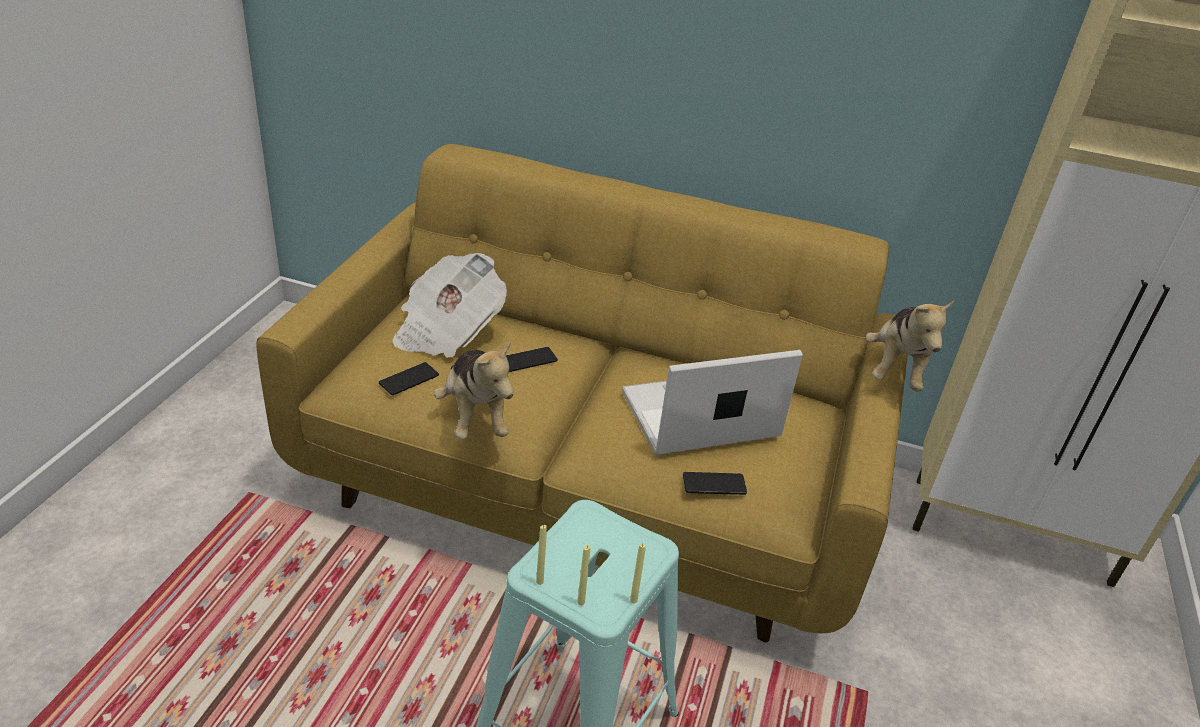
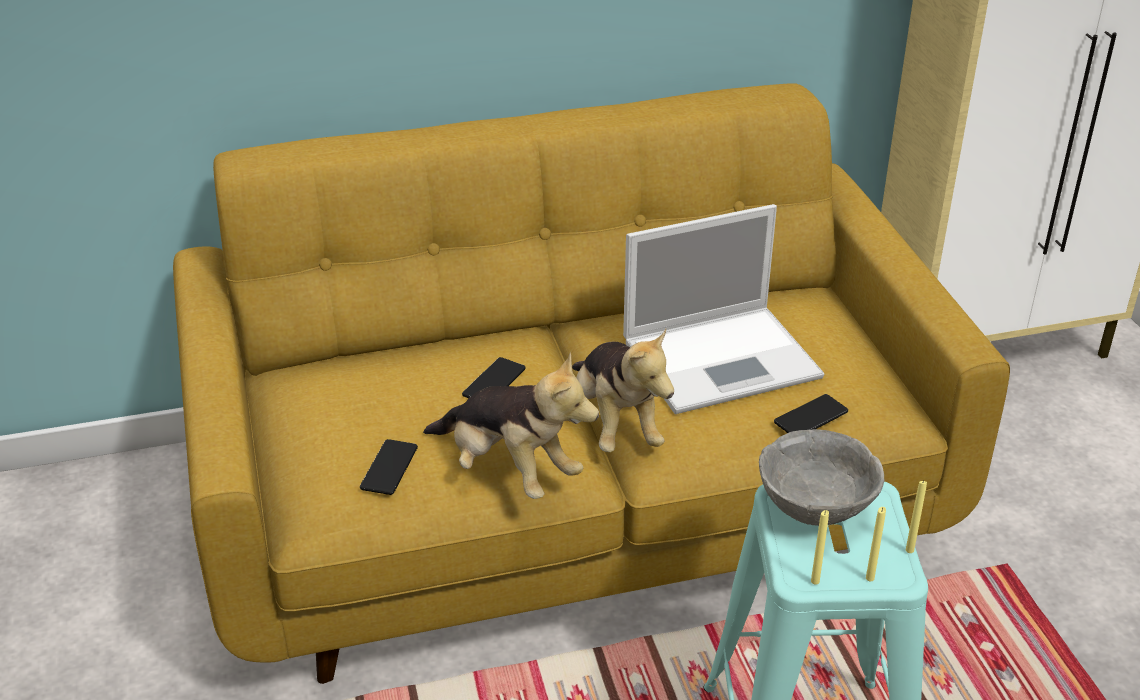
camera: 30 degrees left, 0 degrees up
(447, 331) = (365, 393): newspaper -> none
(598, 535) = (814, 509): none -> grey bowl
(696, 416) = (724, 358): laptop -> laptop turned 150 degrees counterclockwise
(896, 370) = (882, 219): plush toy -> plush toy (614, 424)

